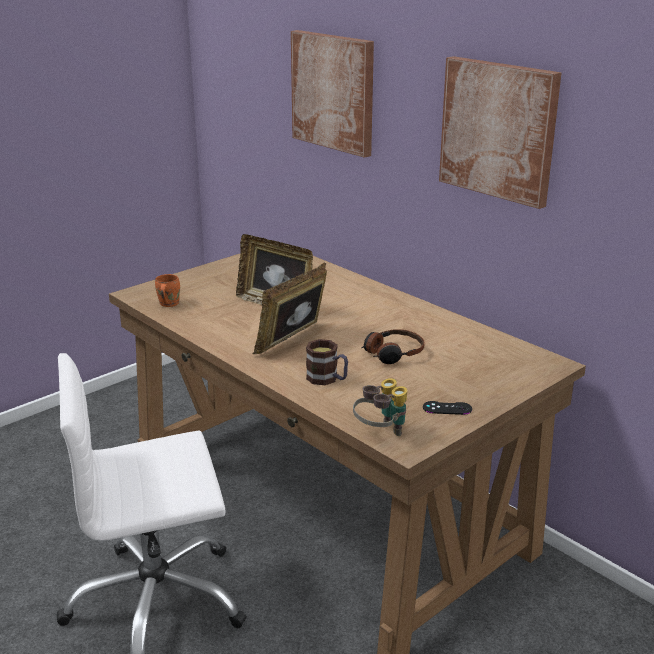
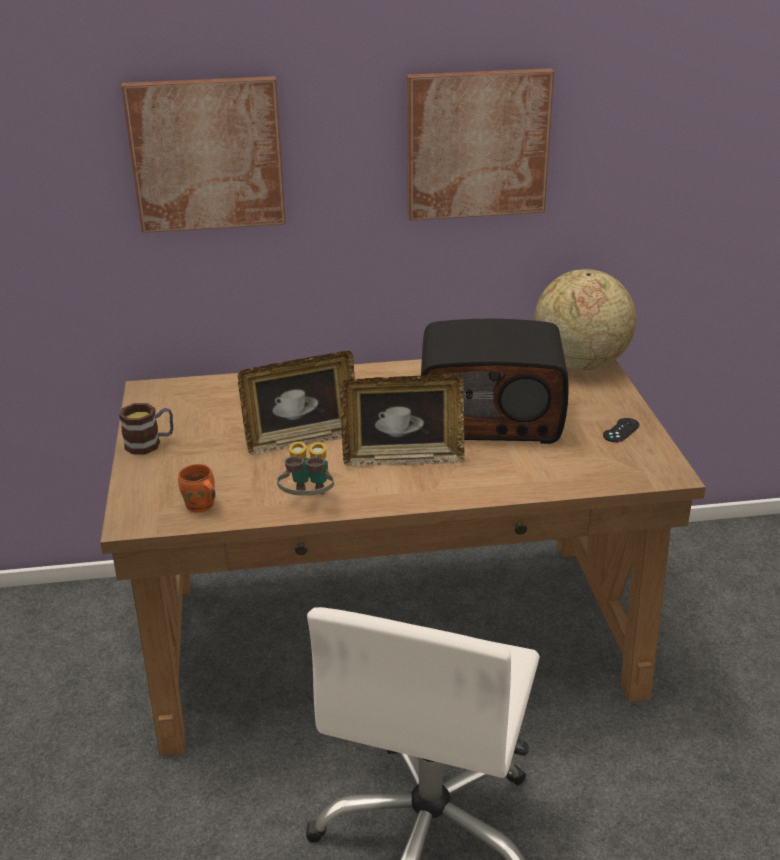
camera: 55 degrees left, 5 degrees up
(293, 341) = (403, 459): picture frame -> picture frame turned 75 degrees counterclockwise
(327, 379) = (507, 468): mug -> mug (150, 444)
(381, 433) = (636, 478): binoculars -> binoculars (308, 501)
(392, 353) = (491, 417): headphones -> radio
(532, 363) = (580, 363): none -> globe

